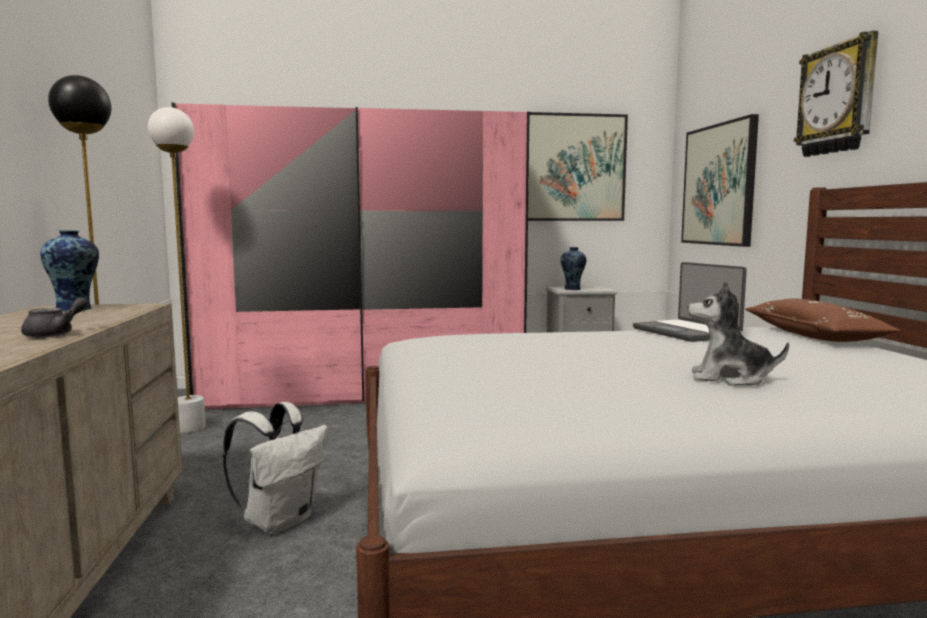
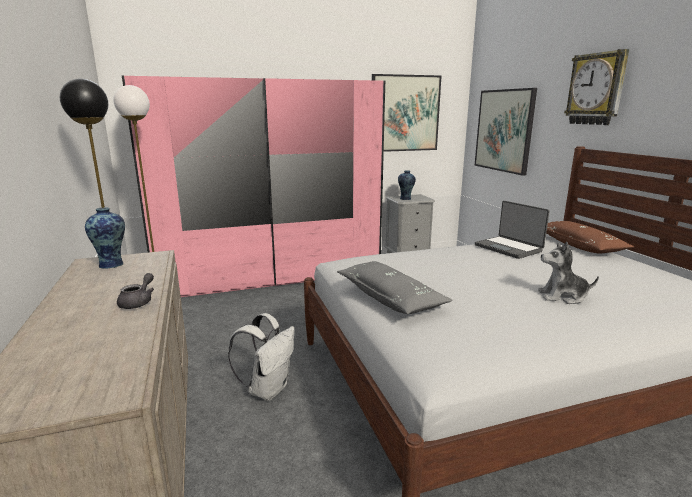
camera: 10 degrees left, 10 degrees up
(446, 370) = (390, 298): none -> grey pillow

